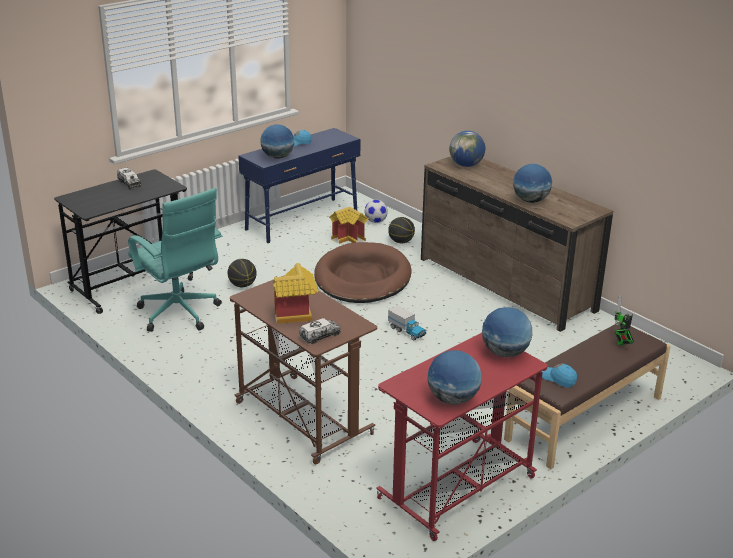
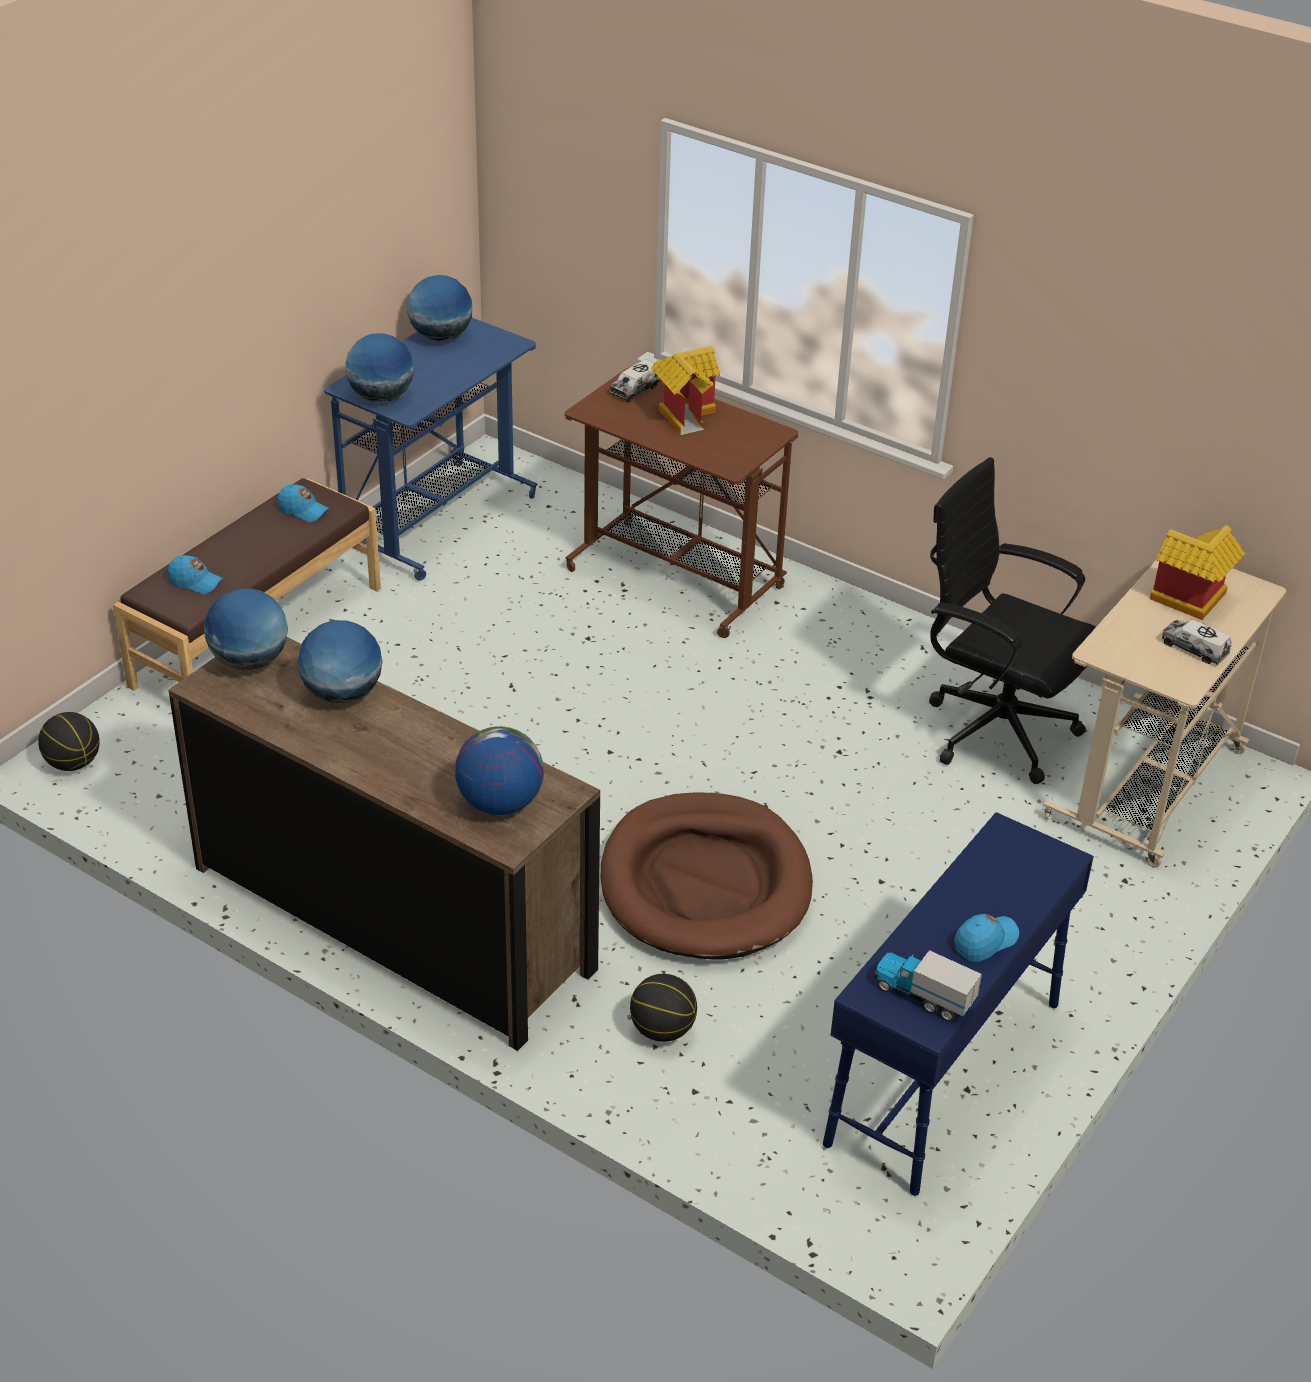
camera: 165 degrees right, 10 degrees up
(132, 285) = (1144, 785): black desk -> beige desk
(180, 315) = (993, 729): turquoise office chair -> black office chair
(242, 285) = (935, 821): basketball -> basketball (73, 763)
(277, 157) = (993, 862): globe -> globe (250, 661)
(349, 238) = (791, 1020): toy house -> toy house (1189, 602)
(376, 221) = (755, 1107): football -> none
(407, 331) = (570, 756): toy truck -> toy truck (923, 995)
(456, 488) = (438, 519): red desk -> blue desk
(621, 343) = (195, 582): toy robot -> blue cap

